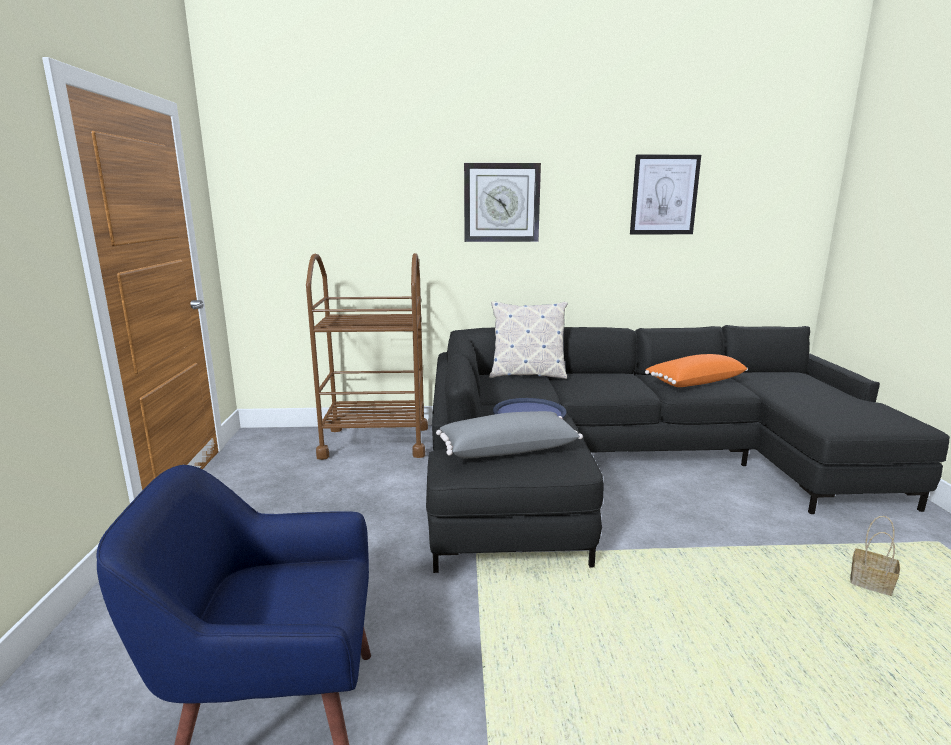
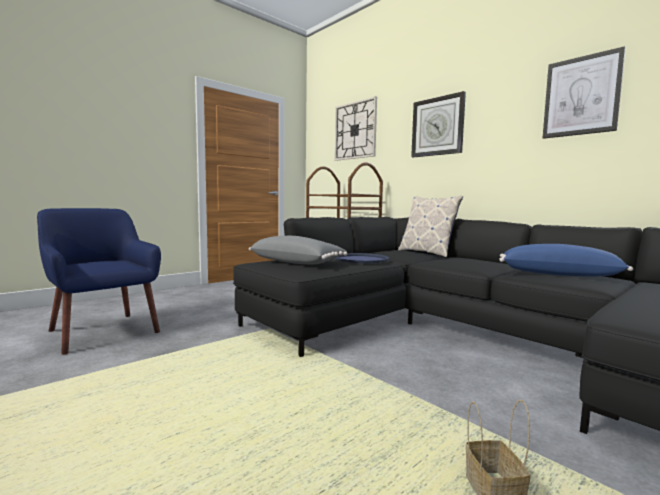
camera: 50 degrees right, 10 degrees down
(345, 187) = (355, 130): none -> wall clock
(694, 382) = (558, 274): orange pillow -> blue pillow

